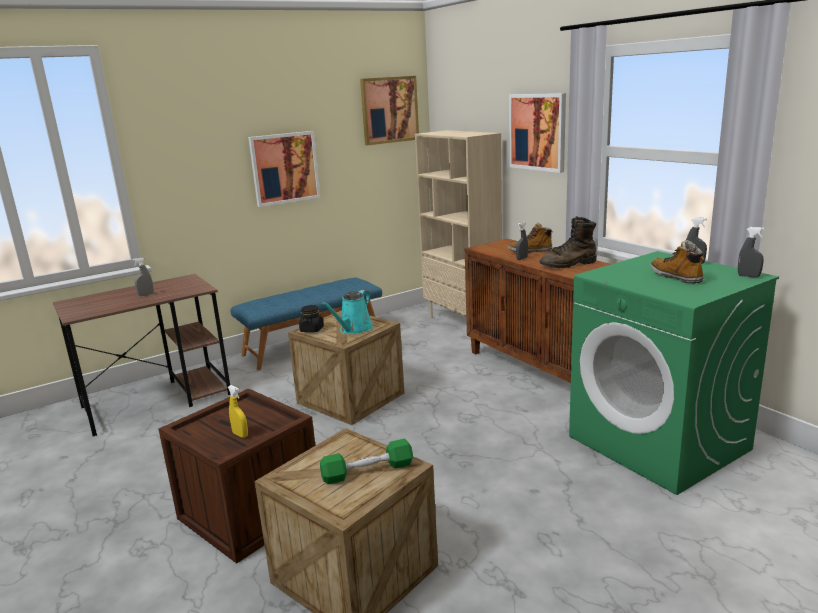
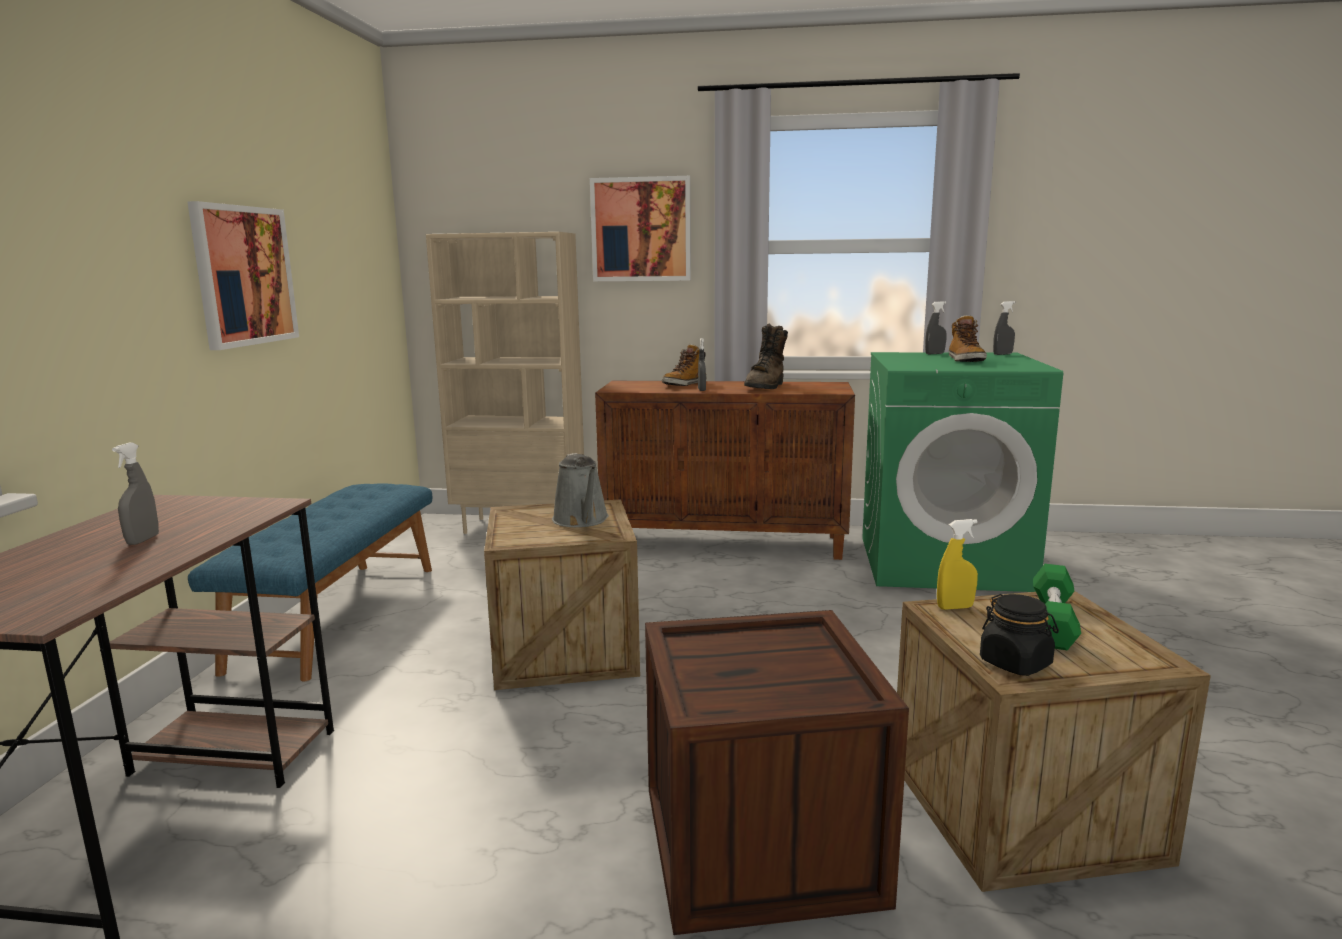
camera: 50 degrees left, 5 degrees down
(240, 435) = (803, 672): yellow spray bottle -> yellow spray bottle (955, 607)
(312, 330) = (518, 537): black jar -> black jar (1015, 663)
(354, 329) = (582, 520): turquoise watering can -> grey watering can
(389, 110) = (359, 196): picture -> none
(676, 277) = (965, 360): boot -> boot turned 105 degrees counterclockwise

